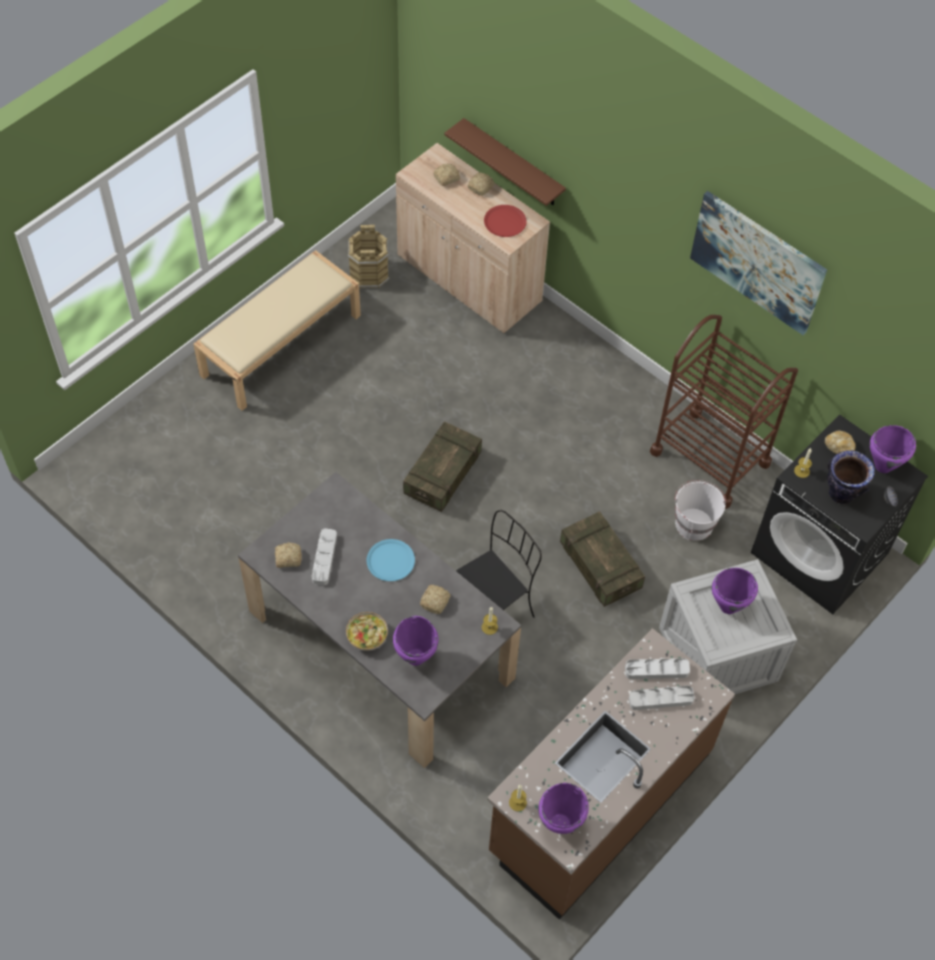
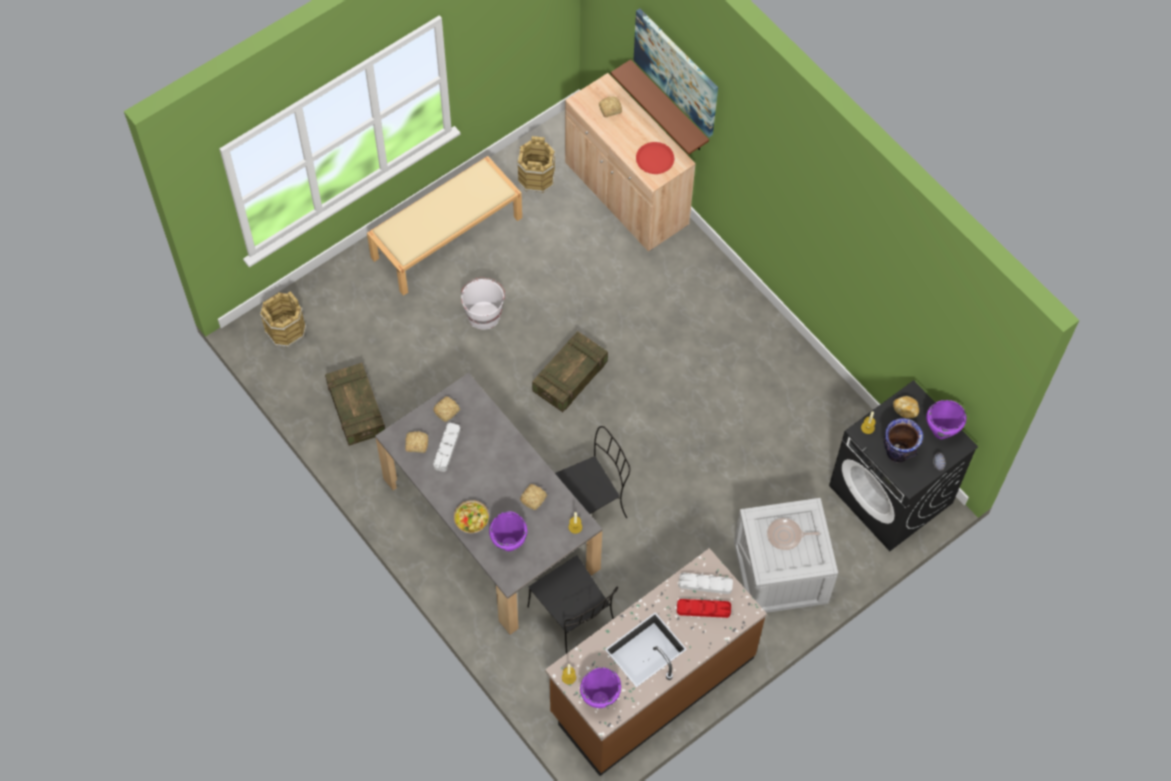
camera: 10 degrees right, 5 degrees up
(114, 463) = (286, 330): none -> brown bucket
(390, 561) = (502, 458): blue plate -> none
(481, 187) = (640, 122): bread -> bread (447, 410)
(494, 739) = (573, 618): none -> black chair
(600, 566) = (693, 480): crate -> crate (356, 410)
(661, 699) = (703, 609): grey tray -> red tray
(694, 523) = (784, 452): white bucket -> white bucket (483, 314)
(710, 457) = (812, 393): brown cart -> none
(728, 606) = (786, 536): purple cooking pot -> frying pan
(757, 262) = (851, 242): picture -> picture (676, 72)

